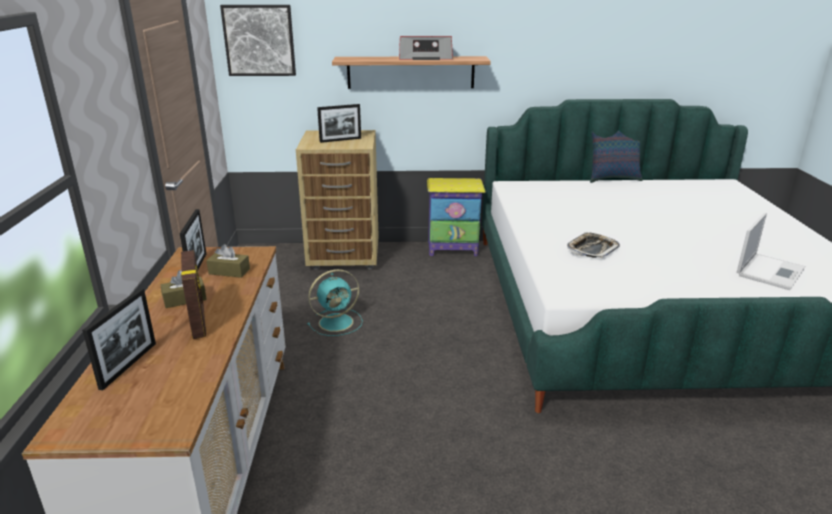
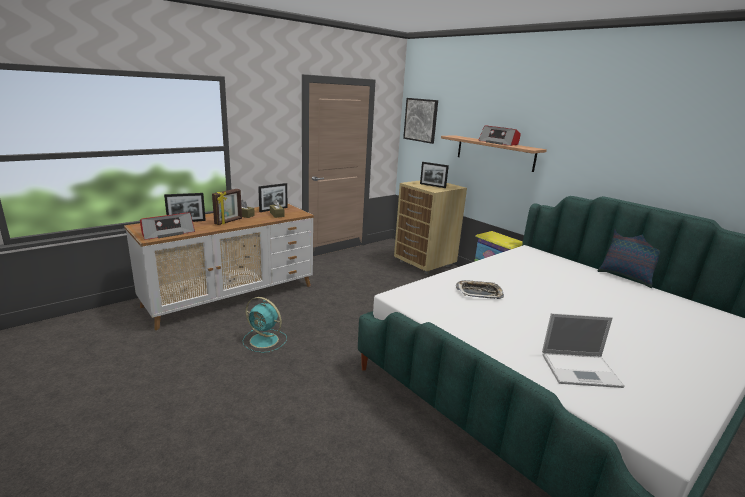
camera: 50 degrees right, 5 degrees down
(167, 403) = (167, 233): none -> radio
(337, 322) = (363, 284): turquoise fan -> turquoise fan (265, 340)

